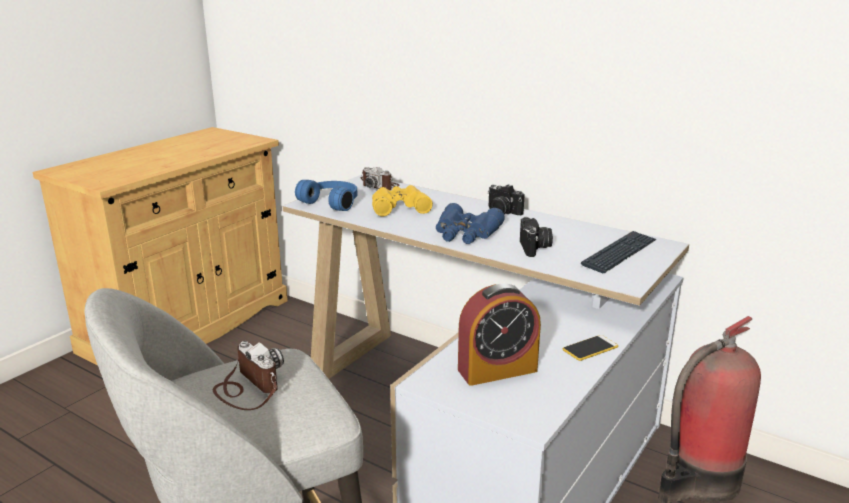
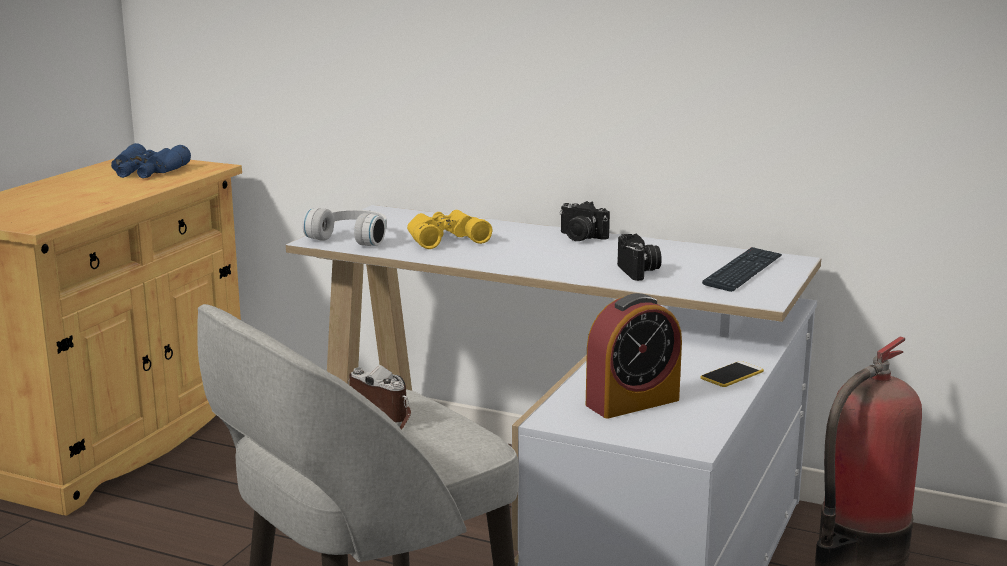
camera: 10 degrees left, 5 degrees down
(332, 202) = (352, 238): blue headphones -> white headphones
(380, 186) = (406, 217): camera -> none
(466, 233) = (547, 261): blue binoculars -> blue binoculars (147, 171)

